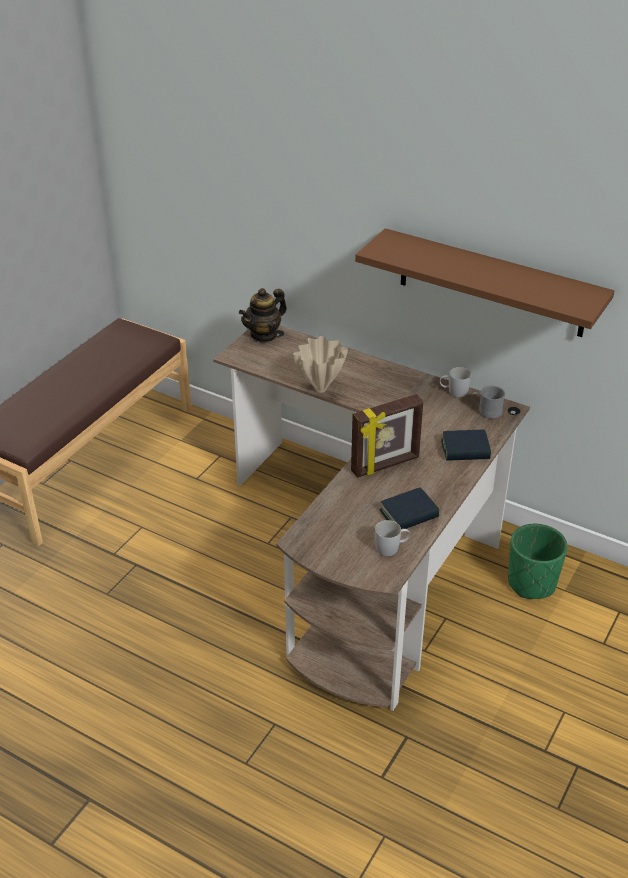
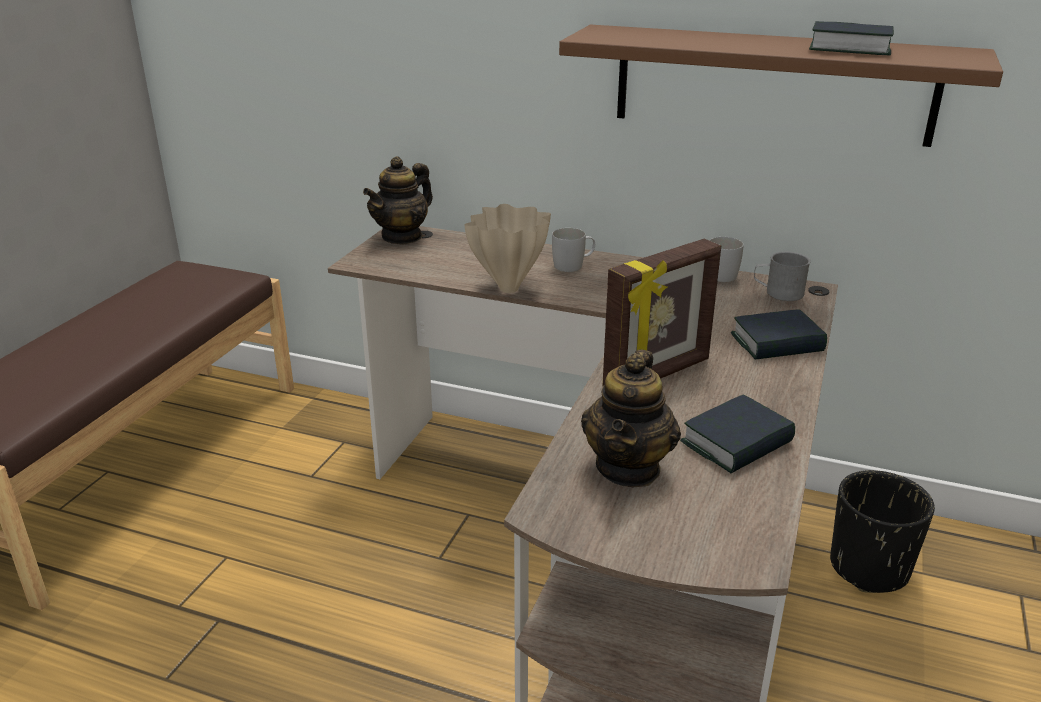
camera: 10 degrees left, 10 degrees down
(346, 522) = (629, 468): none -> teapot
(391, 548) = (735, 502): white mug -> white mug (573, 265)
(524, 282) = (849, 48): none -> book
(531, 583) = (869, 568): green planter -> black planter

